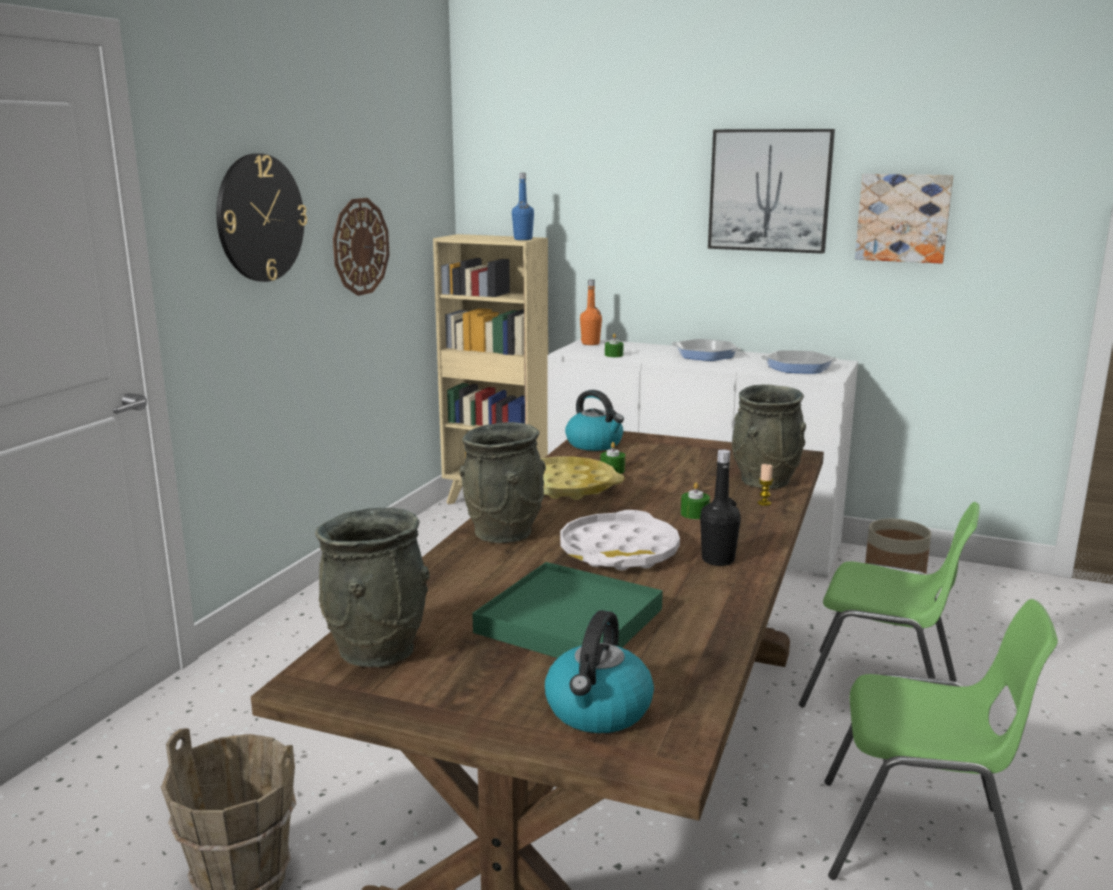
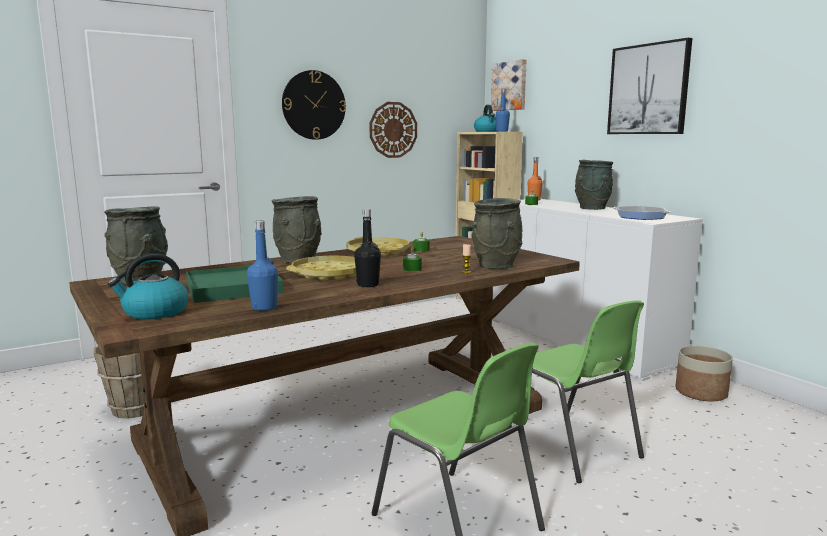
camera: 35 degrees right, 5 degrees down
(595, 444) = (444, 241): kettle -> kettle (487, 131)
(619, 551) = (329, 274): white tray -> yellow tray
(705, 355) = (592, 208): frying pan -> grey vase
(710, 646) = (264, 307): none -> blue bottle
(903, 217) = (739, 102): picture -> picture (510, 86)

